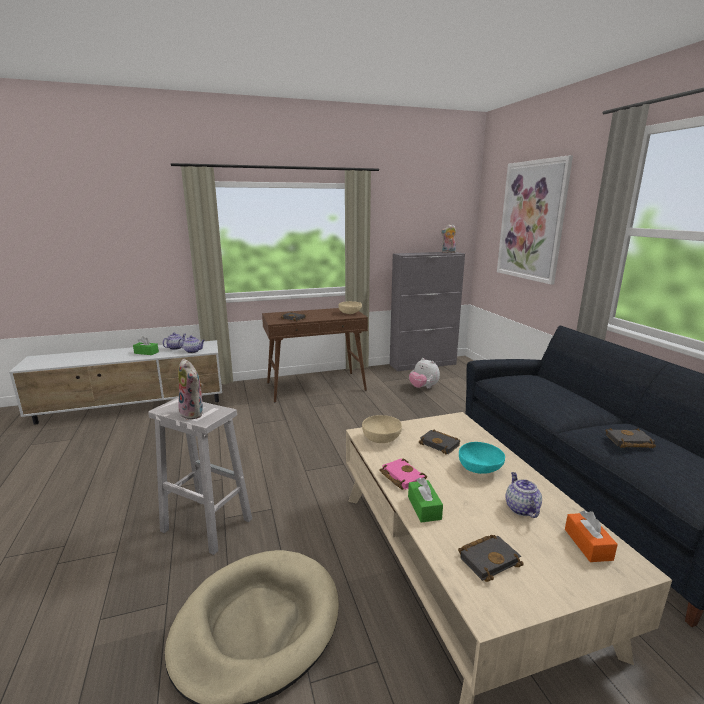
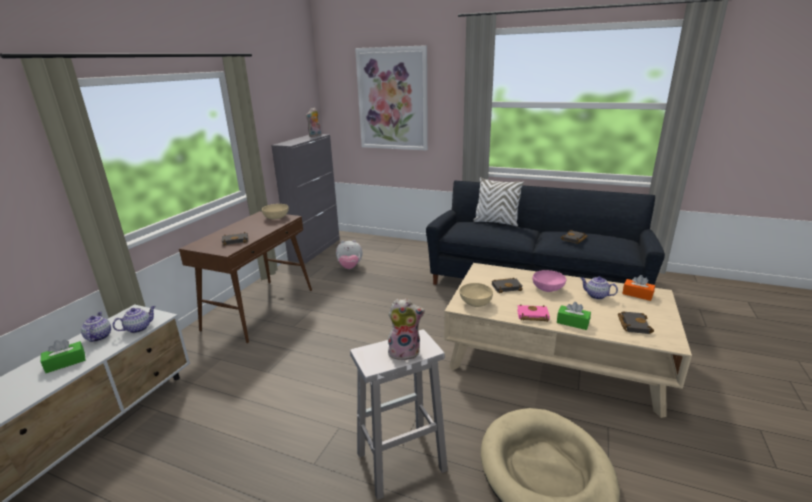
camera: 50 degrees left, 5 degrees up
(480, 469) = (548, 289): turquoise bowl -> pink bowl
(568, 388) = (496, 222): none -> white pillow

